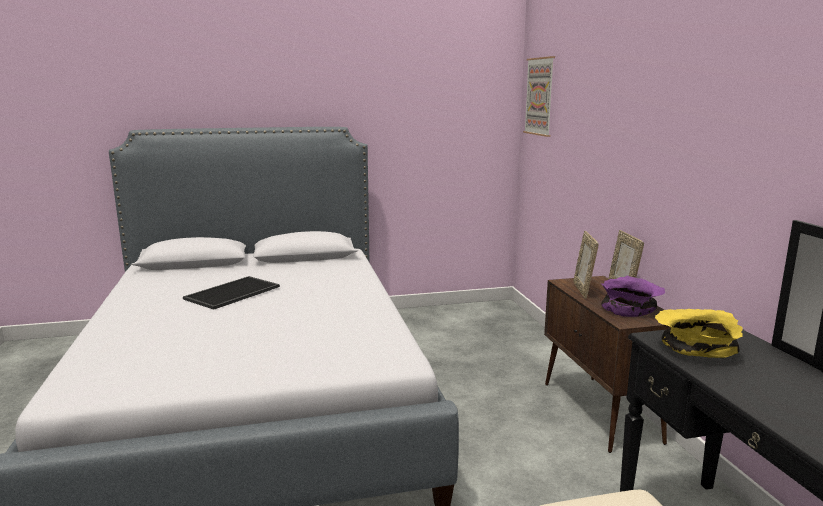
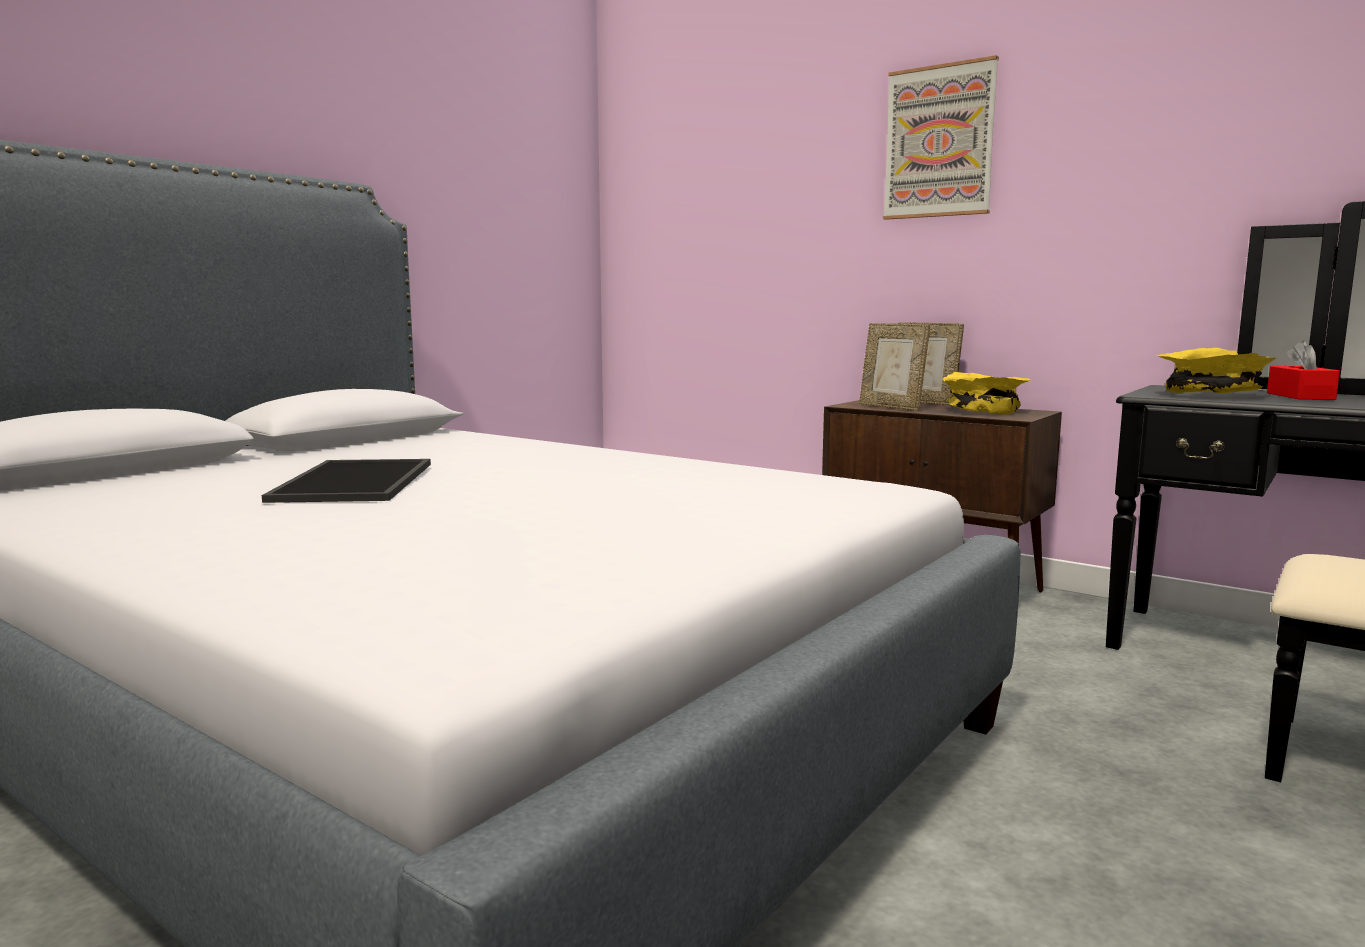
camera: 40 degrees left, 5 degrees down
(540, 96) = (657, 164): picture -> picture (939, 142)
(630, 309) = (984, 411): purple bowl -> yellow bowl
(768, 372) = (1300, 396): none -> red tissue box

